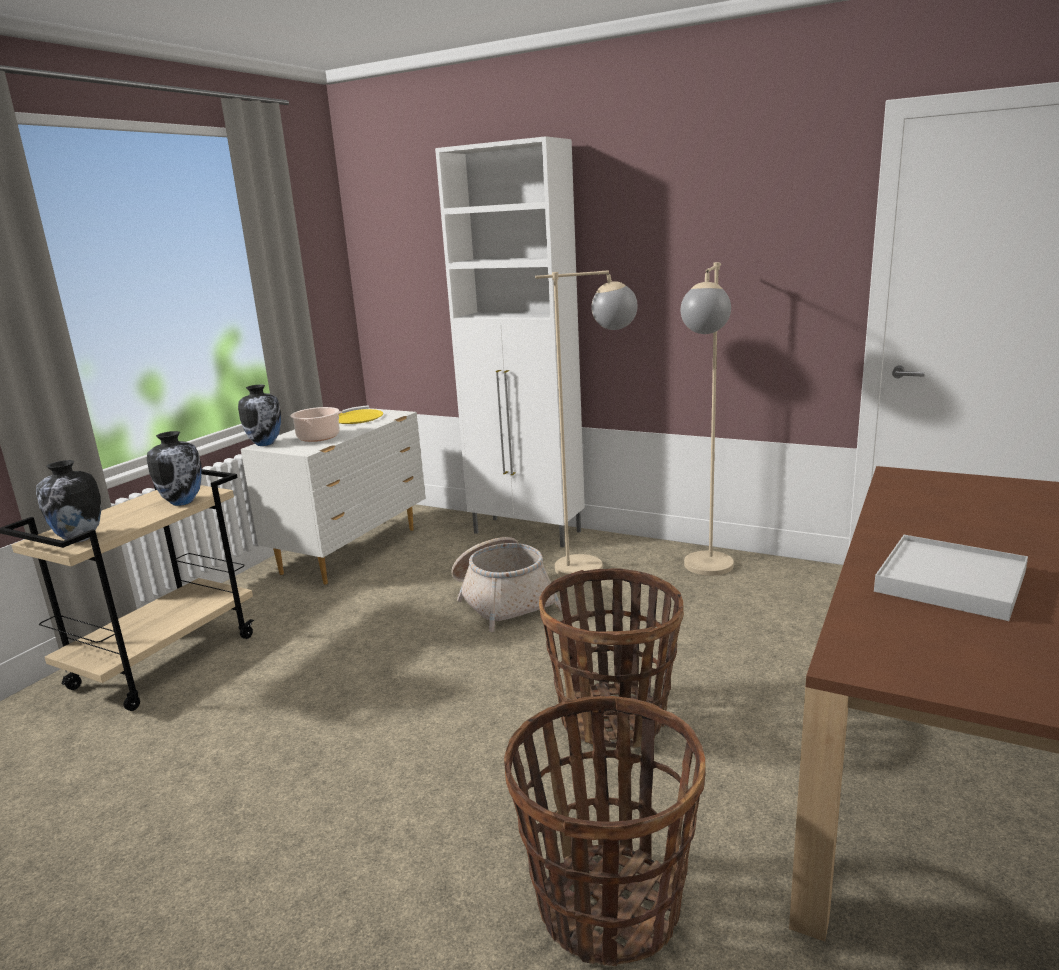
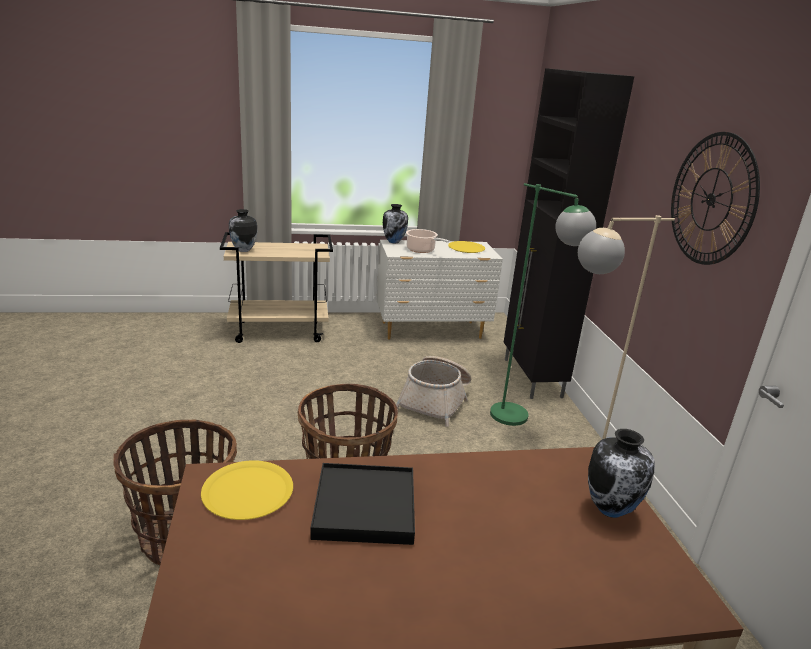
camera: 50 degrees right, 5 degrees up
(183, 502) = (303, 253): vase -> vase (611, 509)
(528, 532) = (532, 378): white cabinet -> black cabinet
(595, 566) = (520, 421): beige floor lamp -> green floor lamp
(749, 234) = (711, 199): none -> wall clock
(895, 641) = (247, 491): none -> yellow plate
(950, 582) = (364, 507): white tray -> black tray

